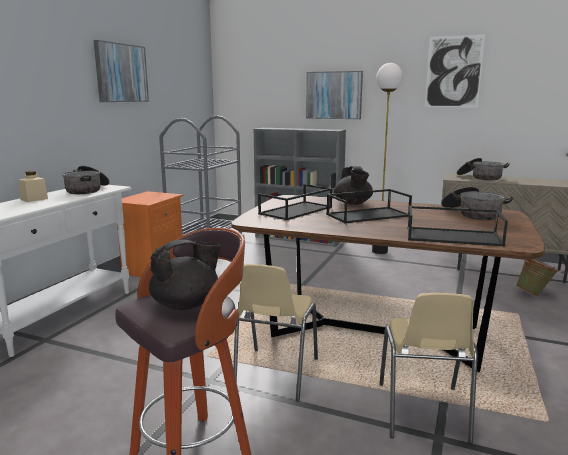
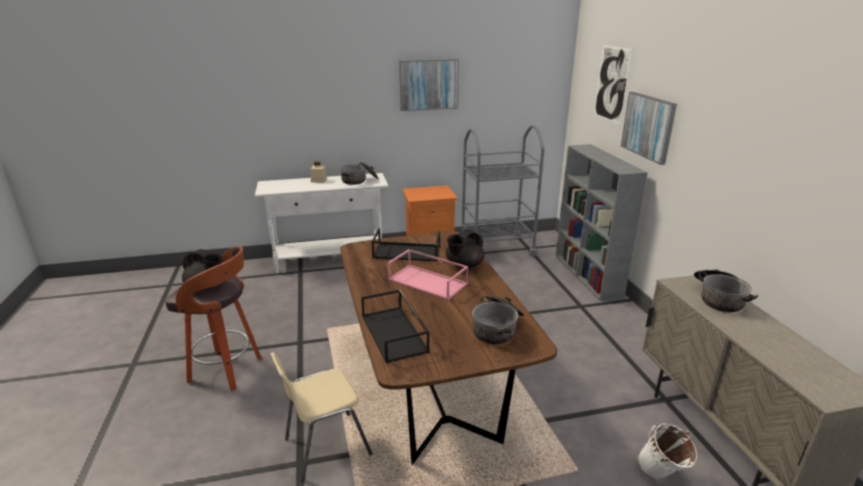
camera: 55 degrees right, 10 degrees up
(275, 375) = (325, 363): beige chair -> none
(368, 215) = (428, 282): black tray -> pink tray
(380, 251) = (629, 329): floor lamp -> none
(453, 72) = (766, 134): picture -> picture (611, 84)
(534, 294) = (661, 476): green bucket -> white bucket

